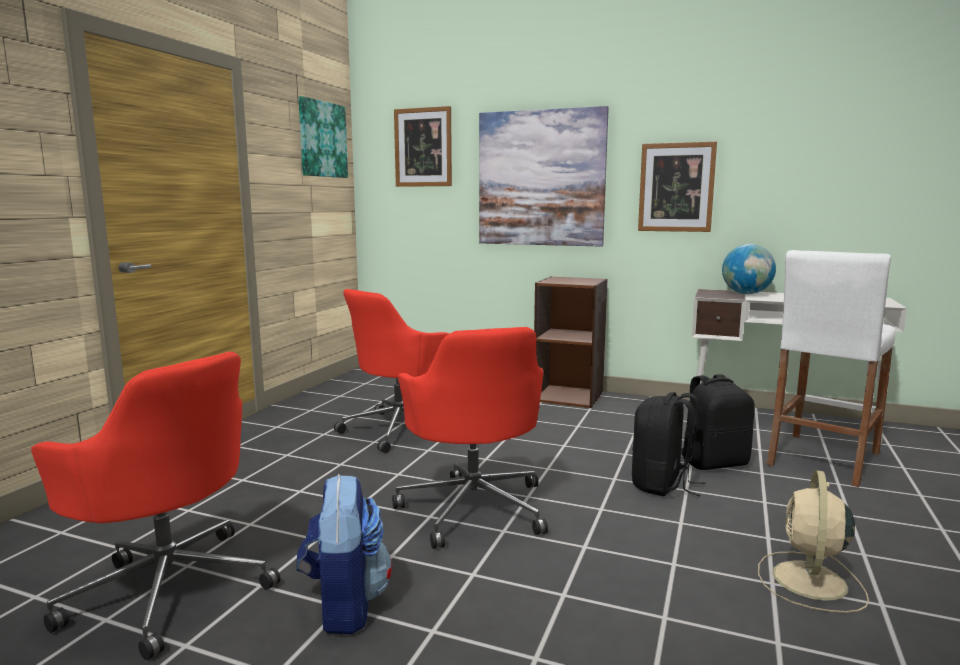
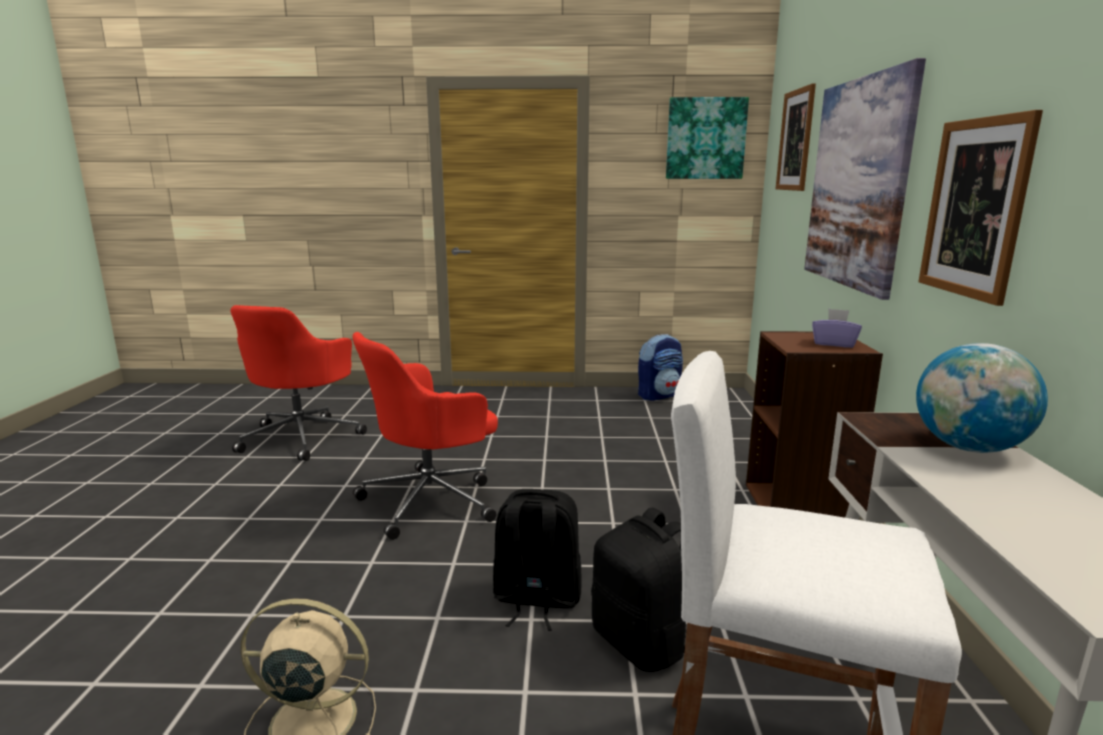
camera: 70 degrees right, 5 degrees up
(344, 605) = (281, 485): backpack -> backpack (659, 395)
(401, 429) = (584, 439): red office chair -> none
(580, 279) = (834, 344): none -> purple tissue box

